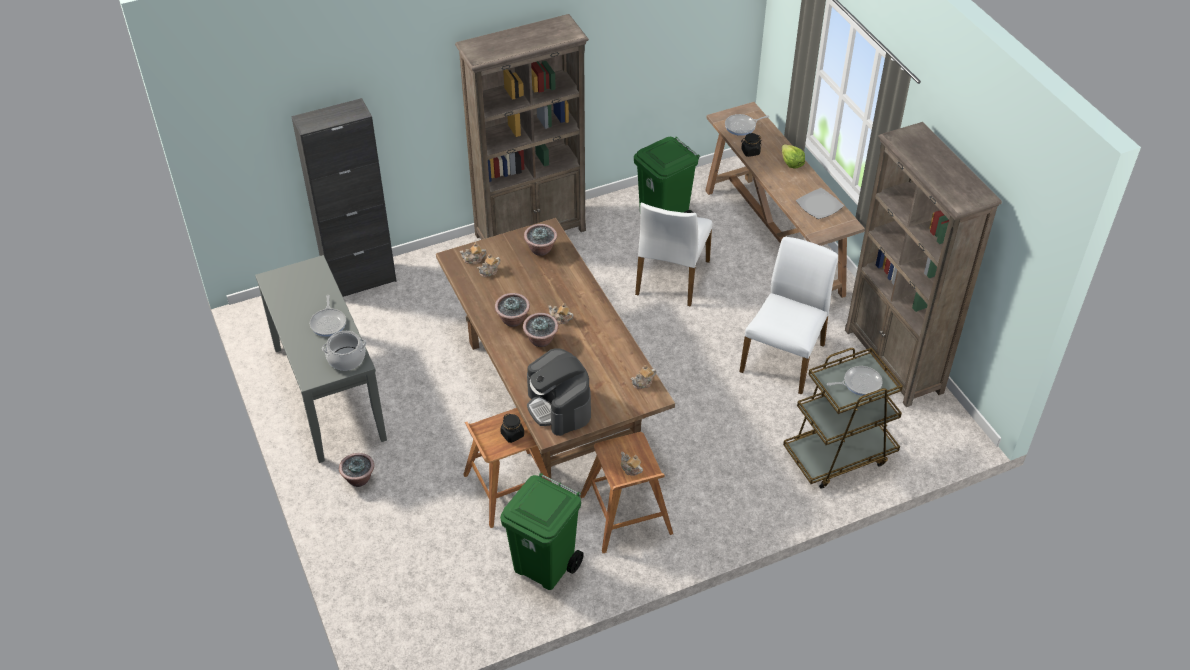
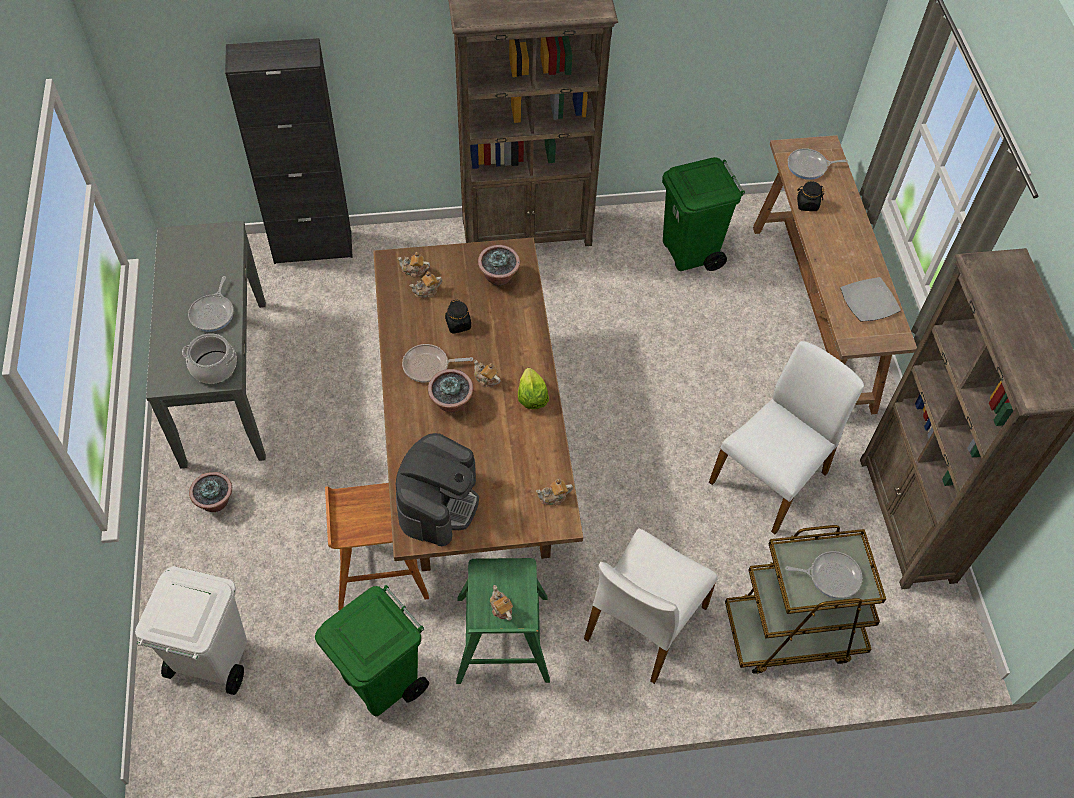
camera: 15 degrees right, 10 degrees up
(404, 587) = (212, 660): none -> white trash can
(512, 434) = (377, 518): black jar -> black jar (458, 324)
(513, 320) = (429, 366): potted plant -> frying pan
(559, 407) = (438, 503): coffee machine -> coffee machine turned 150 degrees counterclockwise
(626, 515) = (502, 640): brown stool -> green stool
(671, 278) = (670, 333): white chair -> white chair (643, 623)
(791, 163) = (854, 232): lettuce -> lettuce (531, 397)

